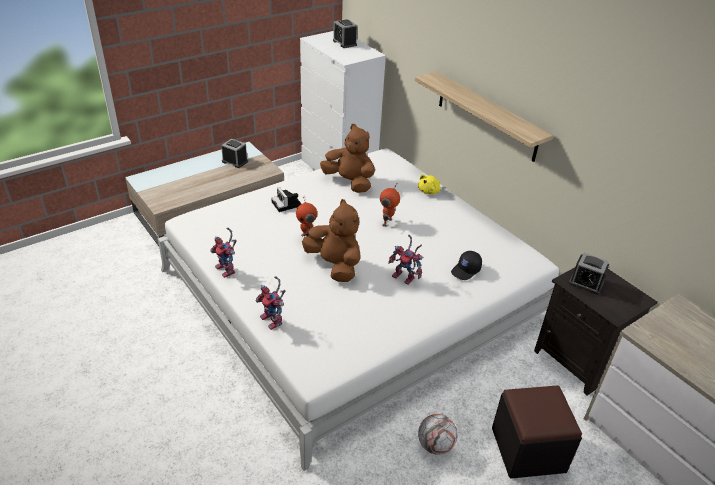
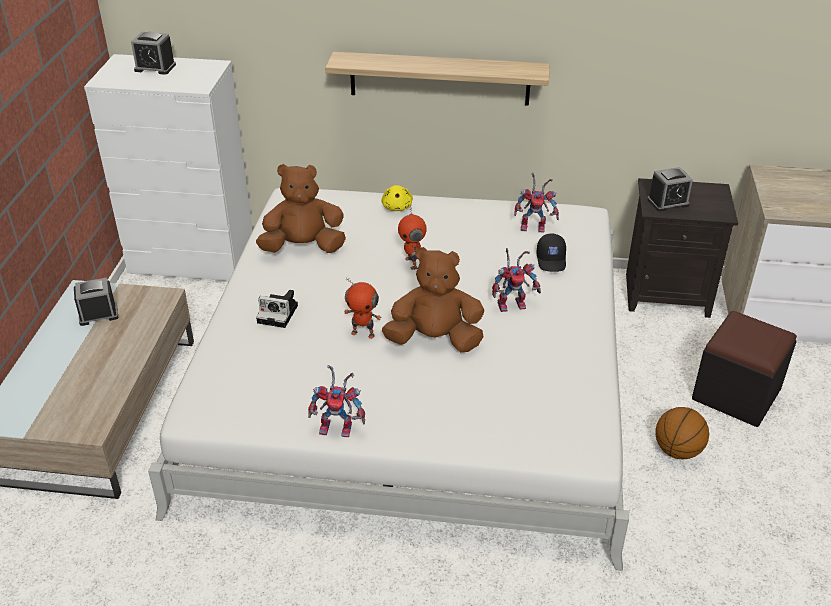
camera: 45 degrees left, 0 degrees up
(274, 321) = (473, 436): toy robot -> toy robot (535, 226)
(435, 445) = (677, 450): football -> basketball

